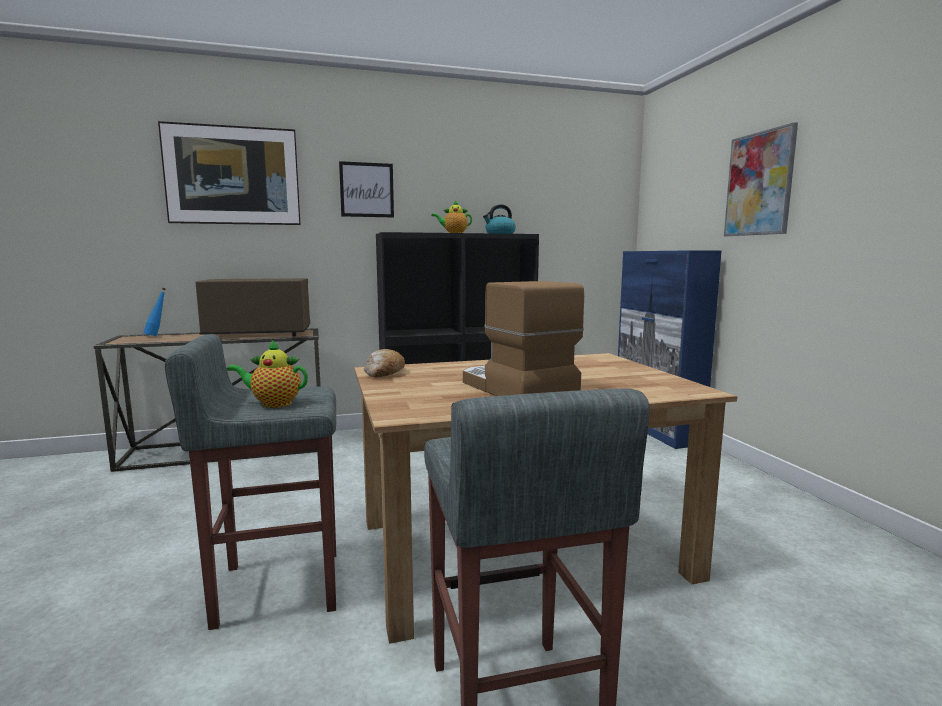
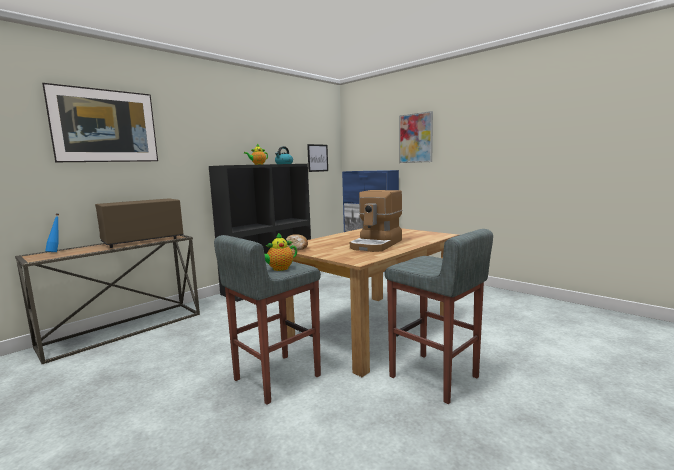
camera: 30 degrees left, 0 degrees up
(367, 190) = (199, 136): picture -> picture (317, 158)
(515, 389) = (377, 244): coffee machine -> coffee machine turned 90 degrees counterclockwise

